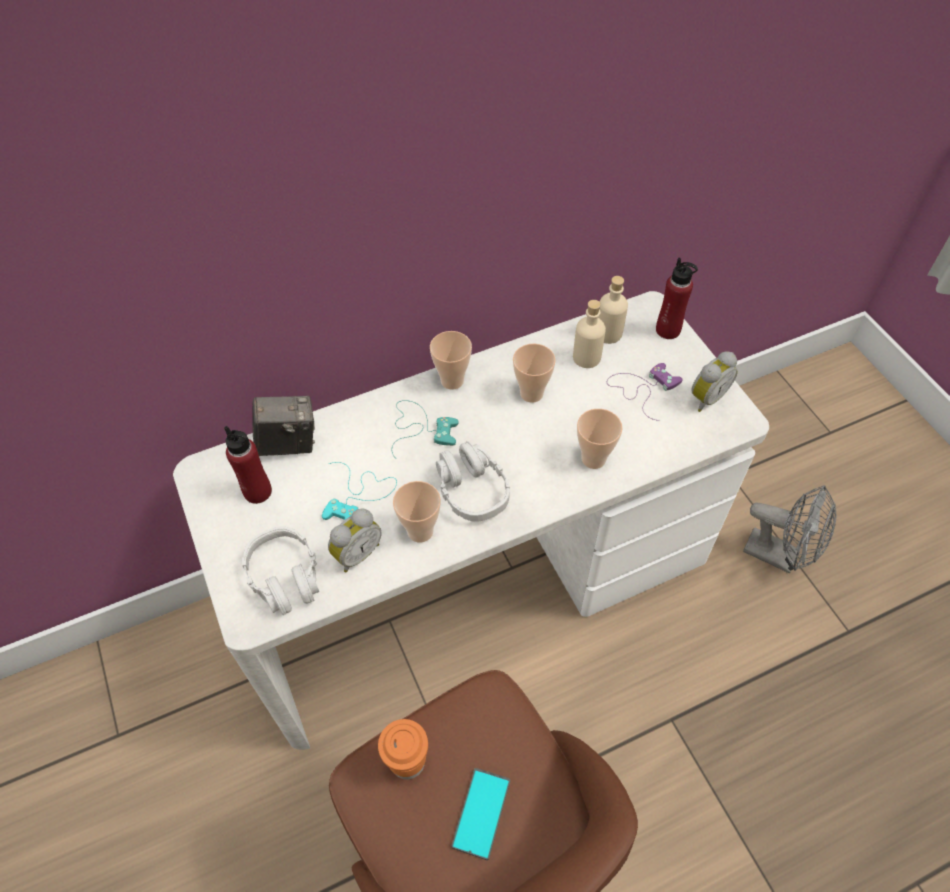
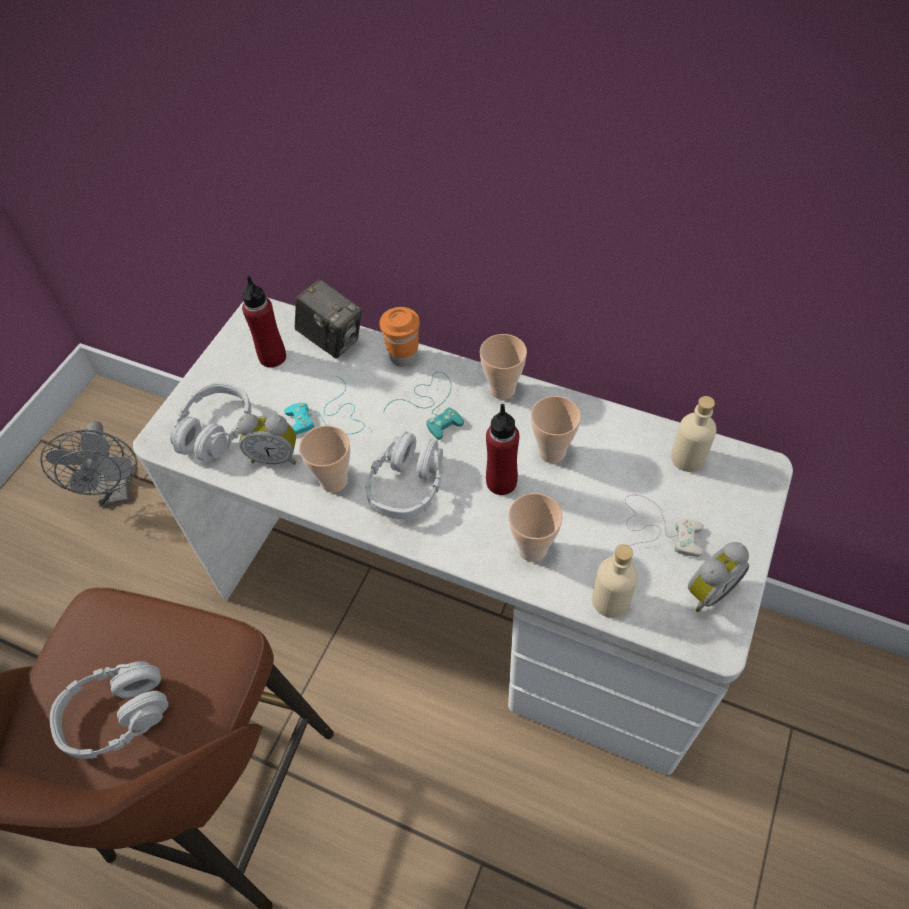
camera: 50 degrees right, 0 degrees up
(407, 762) = (124, 629): orange cup -> orange cup (403, 357)
(481, 813) = (116, 715): phone -> grey headphones
(586, 357) = (639, 462): beige bottle -> beige bottle (610, 600)
(643, 388) = (656, 530): purple game controller -> white game controller
(668, 330) = (751, 501): red bottle -> red bottle (501, 482)
(705, 397) = (707, 590): alarm clock -> alarm clock turned 45 degrees counterclockwise
(779, 555) = (752, 843): grey fan -> grey fan (116, 491)

